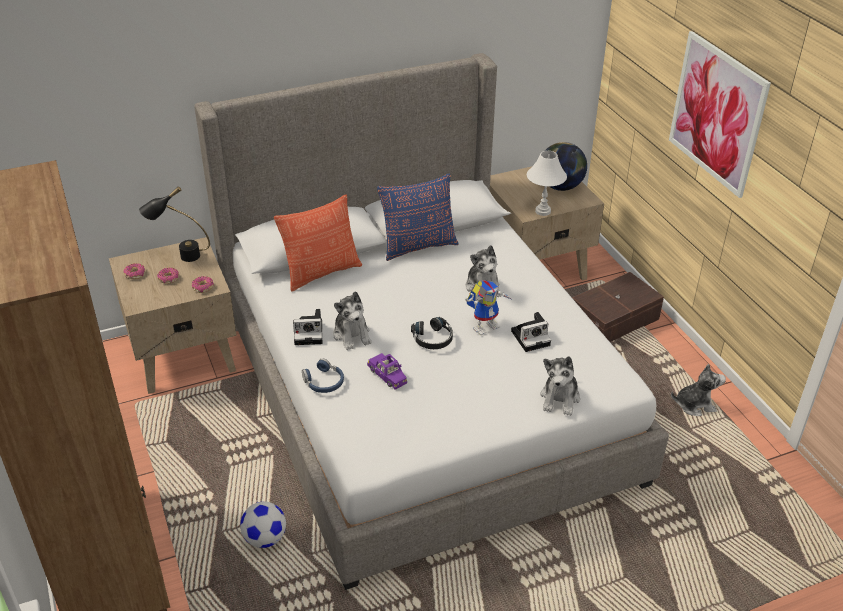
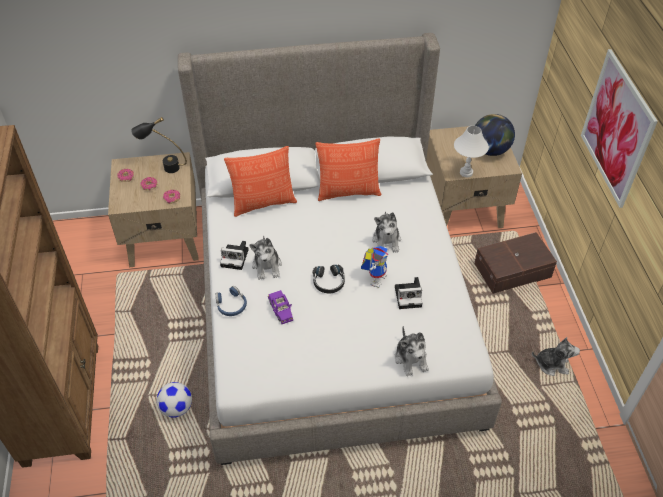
camera: 15 degrees right, 10 degrees up
(418, 247) = (348, 192): blue pillow -> orange pillow
(485, 325) = (376, 277): toy robot -> toy robot turned 45 degrees counterclockwise
(560, 398) = (411, 358): plush toy -> plush toy turned 45 degrees counterclockwise

